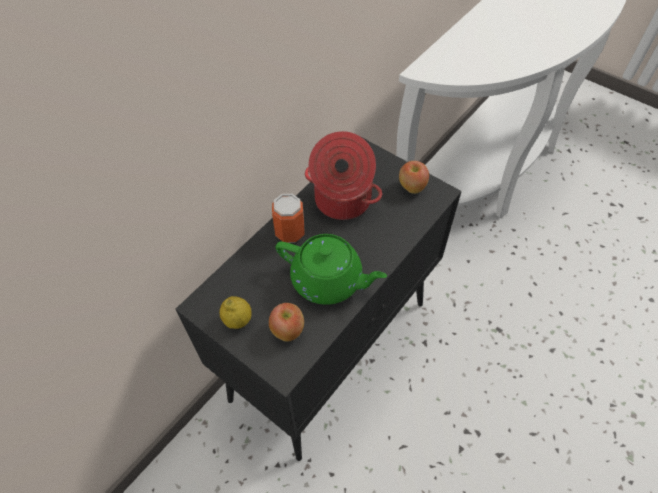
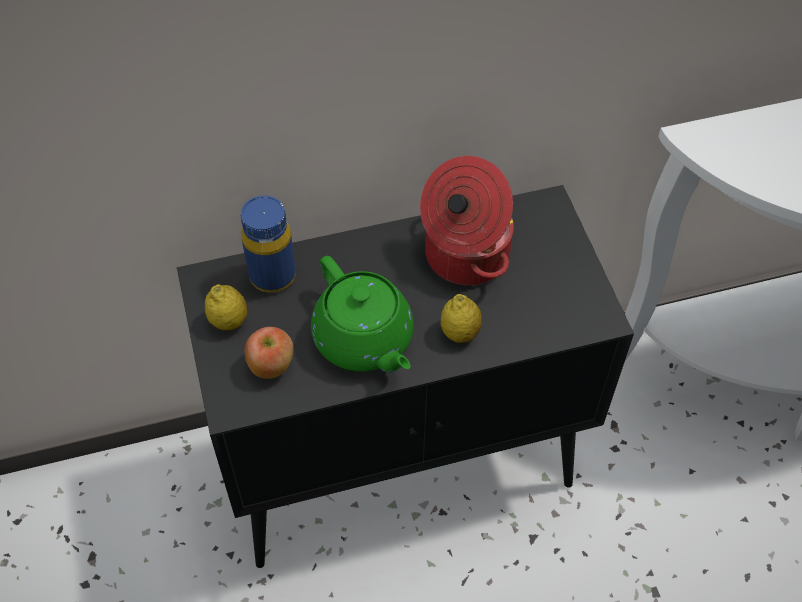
camera: 35 degrees right, 0 degrees up
(242, 277) = (272, 276): none -> blue bottle
(290, 232) = (369, 257): can -> none
(376, 244) = (459, 333): none -> lemon
(411, 187) = (569, 290): apple -> none

